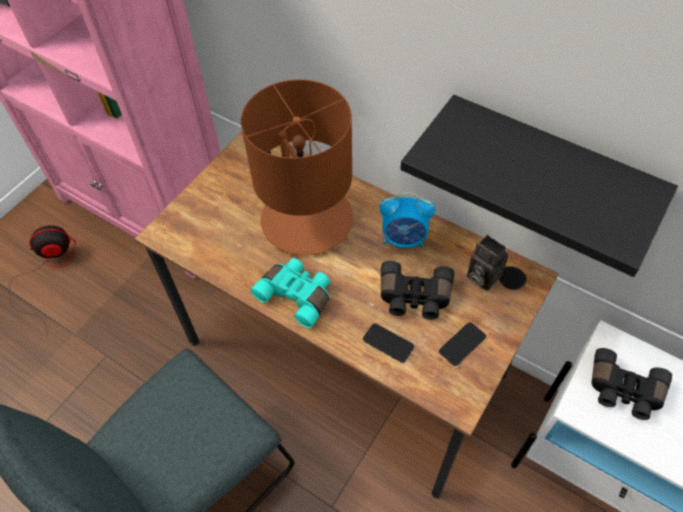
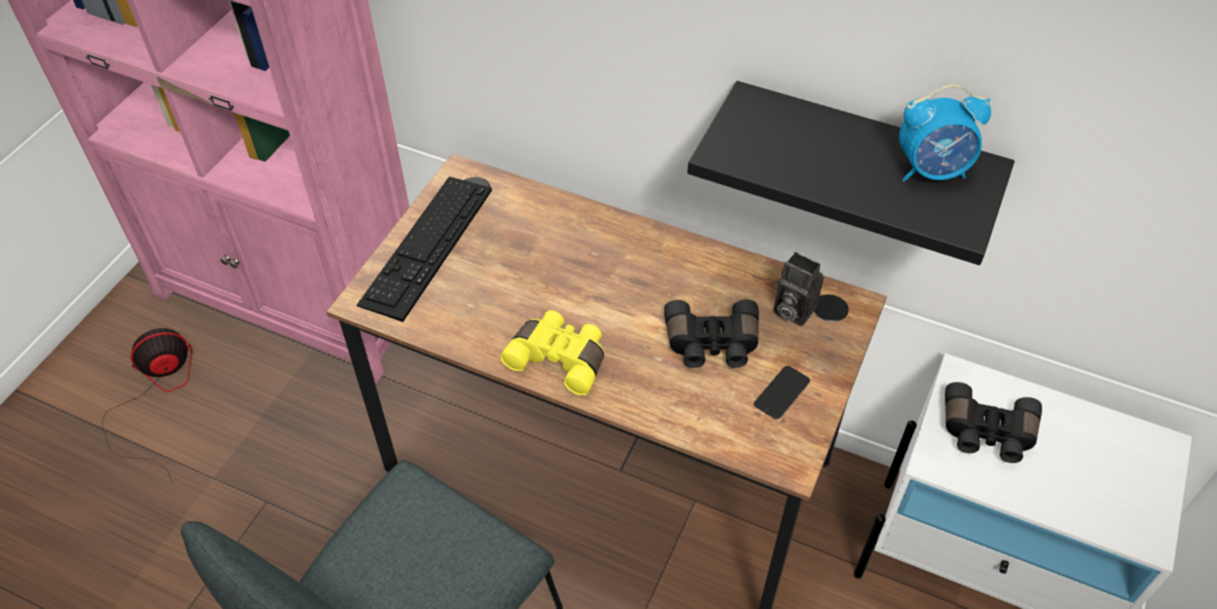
camera: 10 degrees left, 5 degrees down
(216, 195) = (427, 245): none -> keyboard
(297, 295) = (560, 358): turquoise binoculars -> yellow binoculars
(306, 218) = (553, 263): brown table lamp -> none
(388, 343) = (688, 402): phone -> none
(404, 239) = (686, 275): alarm clock -> alarm clock (932, 171)

